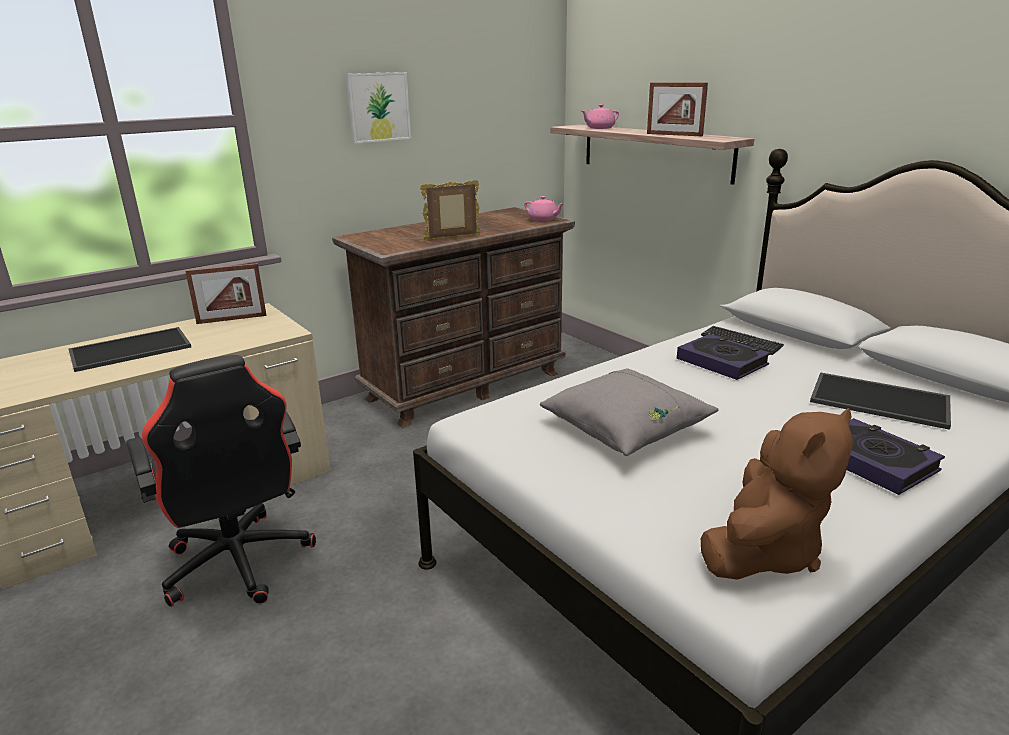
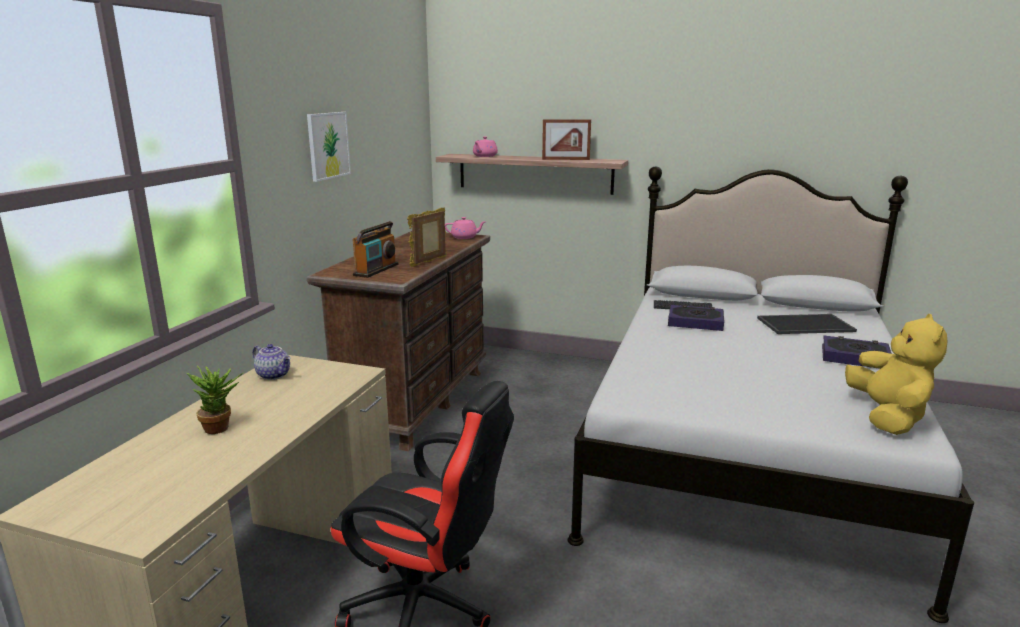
camera: 35 degrees left, 5 degrees down
(129, 350) = (222, 428): tray -> potted plant
(232, 319) = (274, 375): picture frame -> teapot
(393, 239) = (376, 270): none -> radio
(625, 429) = (718, 376): grey pillow -> none
(763, 552) = (887, 417): brown plush toy -> yellow plush toy

